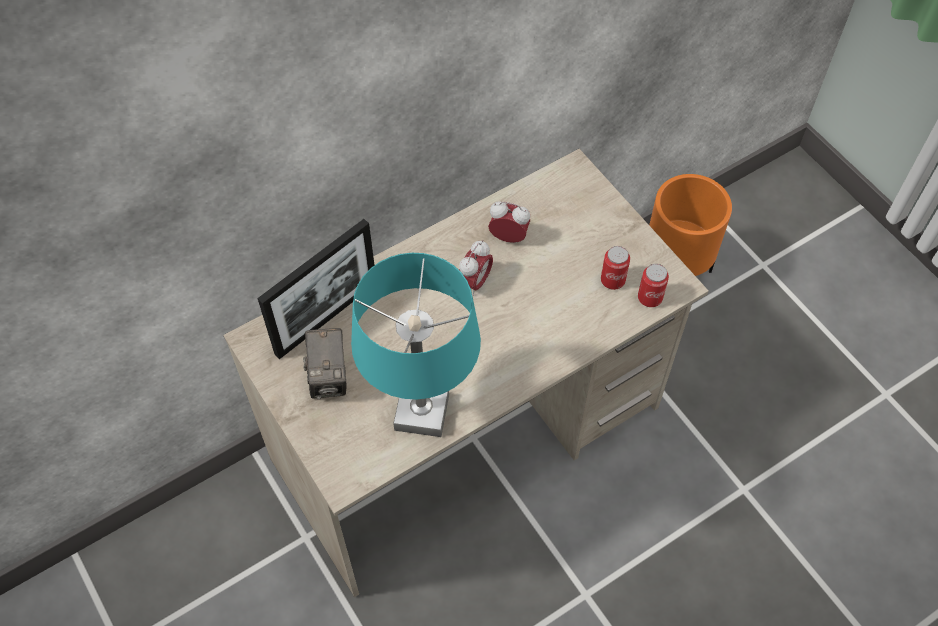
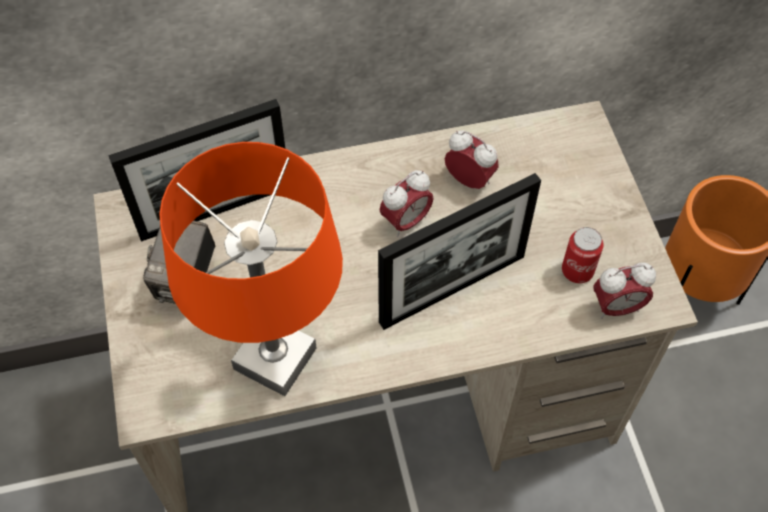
camera: 20 degrees right, 0 degrees up
(422, 413) = (275, 359): turquoise table lamp -> orange table lamp
(529, 321) = (452, 289): none -> picture frame
(649, 298) = (616, 307): can -> alarm clock

